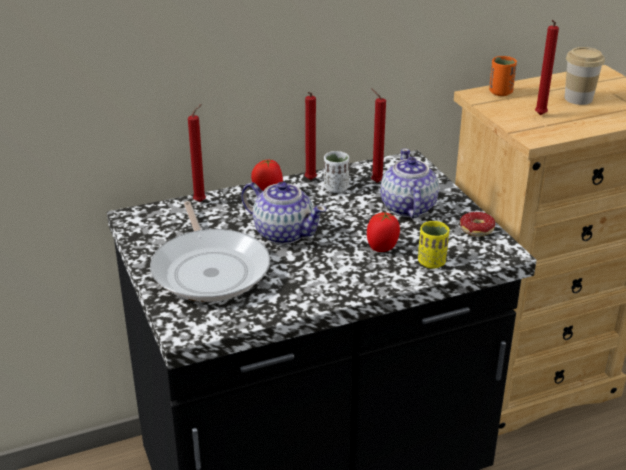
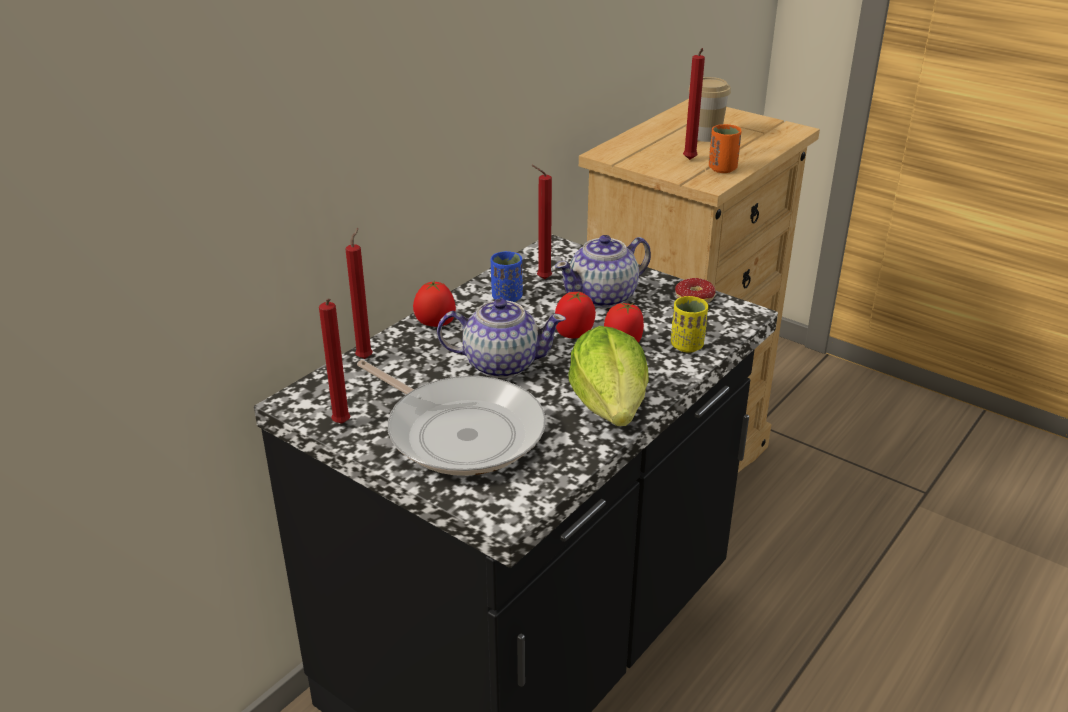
camera: 30 degrees left, 0 degrees up
(310, 181) = (469, 297): red candle -> red candle (341, 425)
(328, 286) = (611, 406): none -> lettuce
(336, 188) = (507, 297): white cup -> blue cup
(356, 228) = (574, 334): none -> tomato
(407, 208) = (604, 297): teapot -> teapot turned 90 degrees counterclockwise
(500, 92) = (626, 146): orange cup -> orange cup (722, 169)

